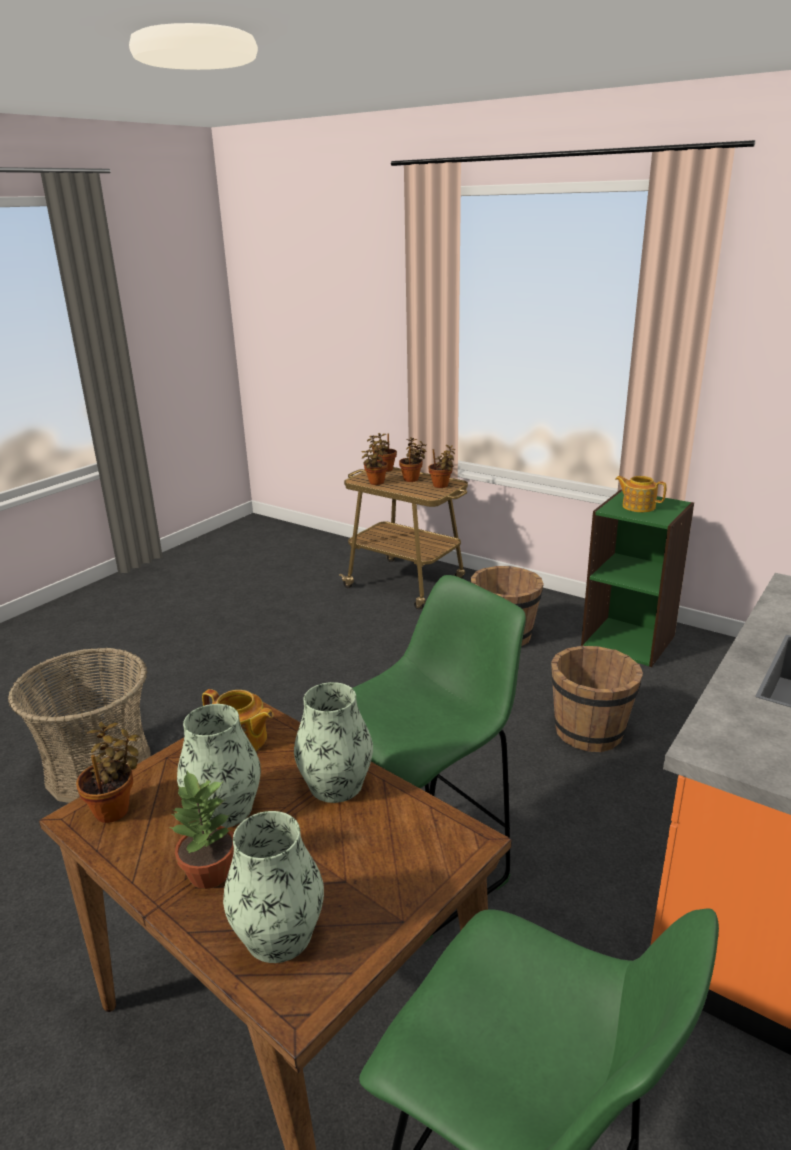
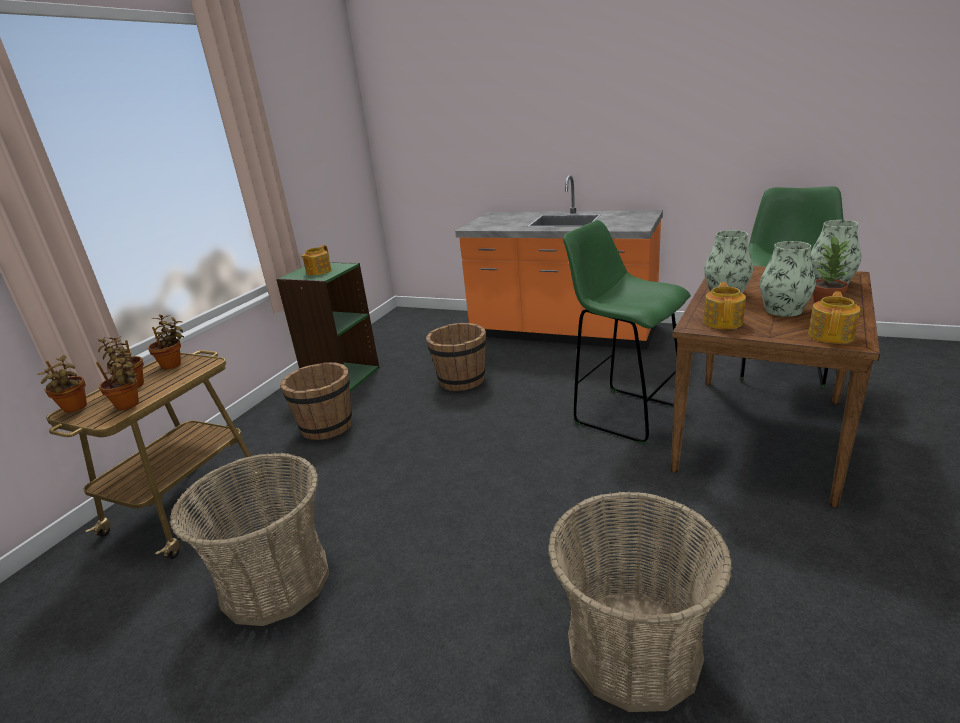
camera: 100 degrees left, 0 degrees up
(115, 809) = (831, 335): potted plant -> teapot
(292, 625) = (275, 581): none -> basket

